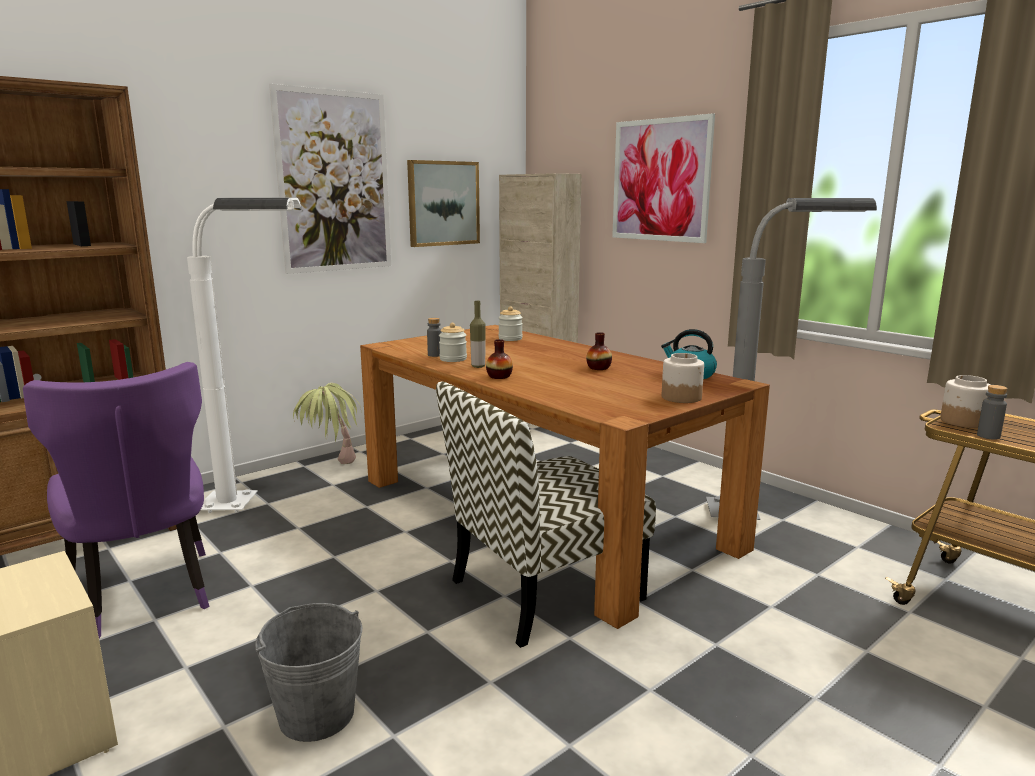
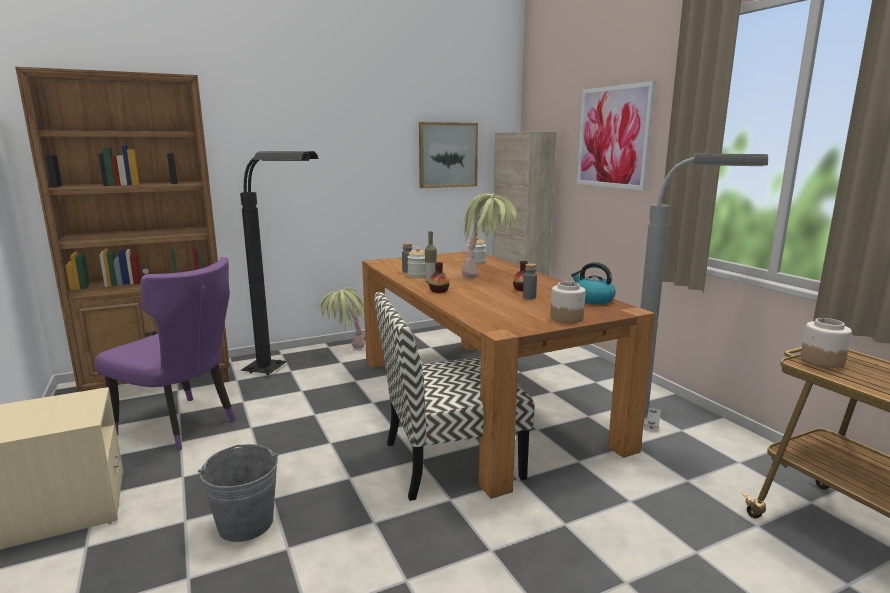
camera: 15 degrees right, 0 degrees up
(145, 597) = (182, 426): purple chair -> purple chair turned 45 degrees counterclockwise
(261, 504) = (286, 371): white floor lamp -> black floor lamp
(334, 182) = (360, 139): picture -> none
(541, 354) = (488, 276): none -> potted plant
(988, 436) = (834, 376): grey bottle -> grey bottle (529, 297)

